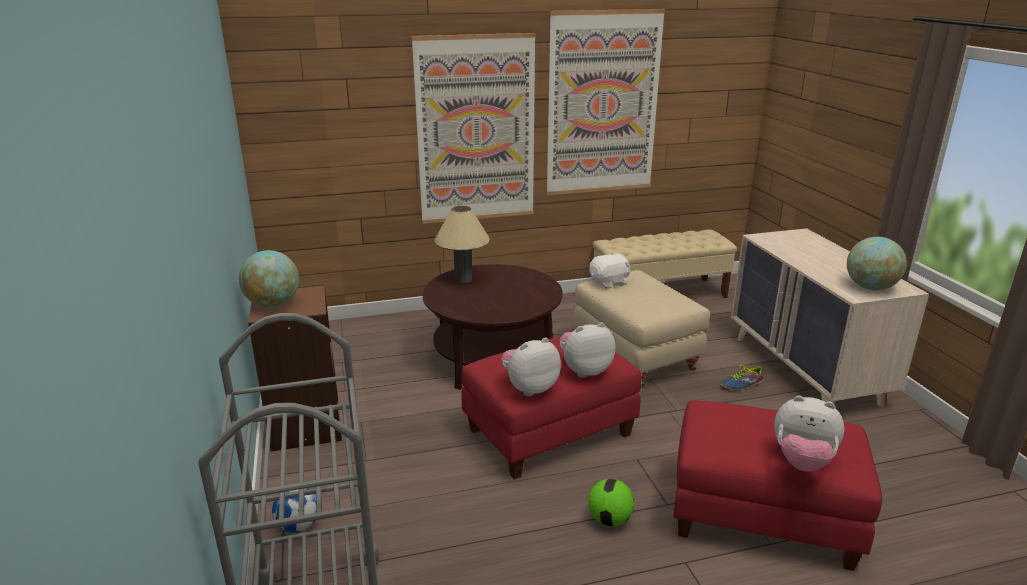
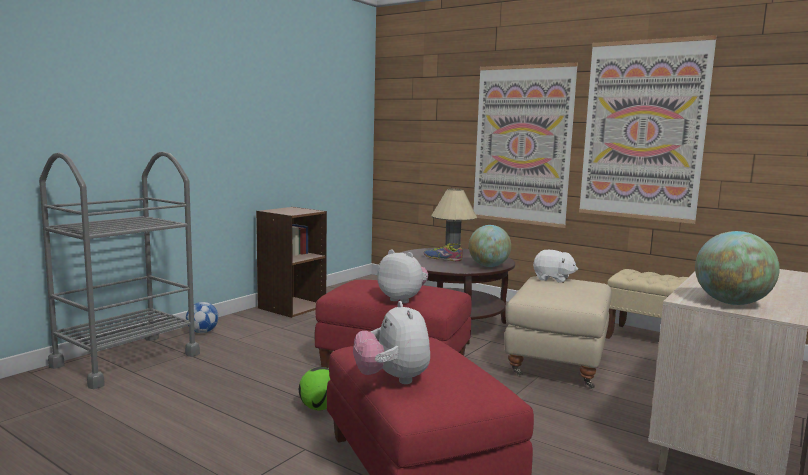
camera: 50 degrees right, 15 degrees down
(273, 304) = (284, 209): globe -> globe (488, 266)
(529, 388) = (350, 293): plush toy -> none
(741, 385) = (617, 414): shoe -> shoe (442, 258)

